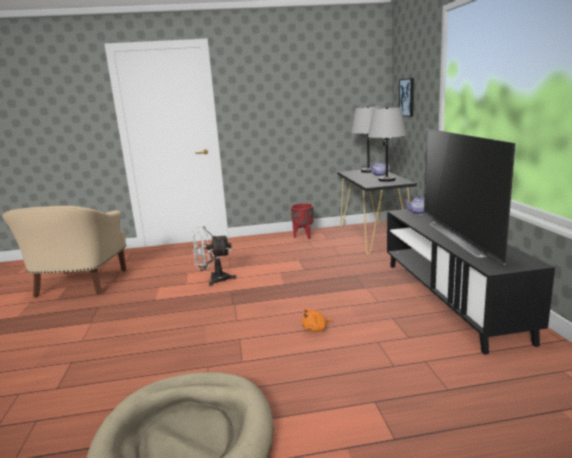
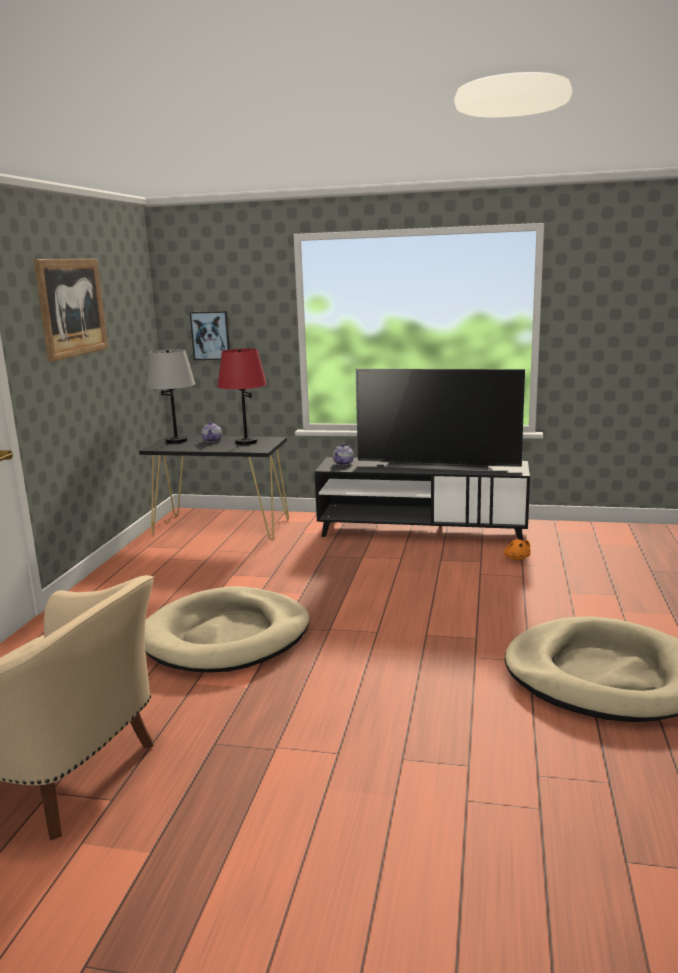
camera: 70 degrees left, 0 degrees up
(214, 280) = (227, 636): white fan -> beige dog bed
(283, 76) = (72, 307): none -> picture
(303, 236) = (146, 559): red planter -> none
(316, 329) = (435, 594): orange plush toy -> orange plush toy (516, 558)
(386, 180) = (245, 442): grey table lamp -> red table lamp

